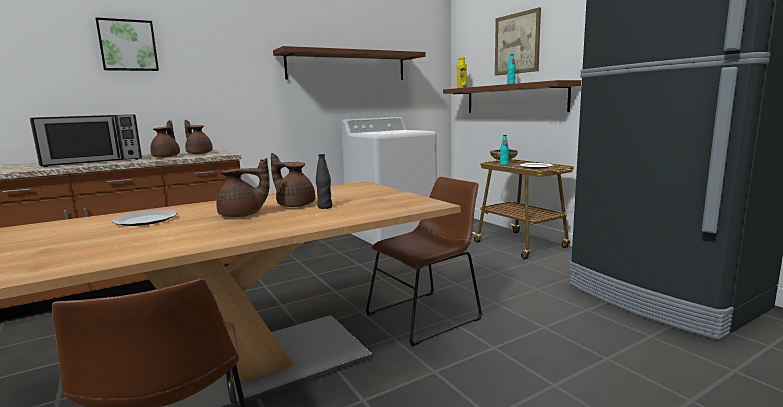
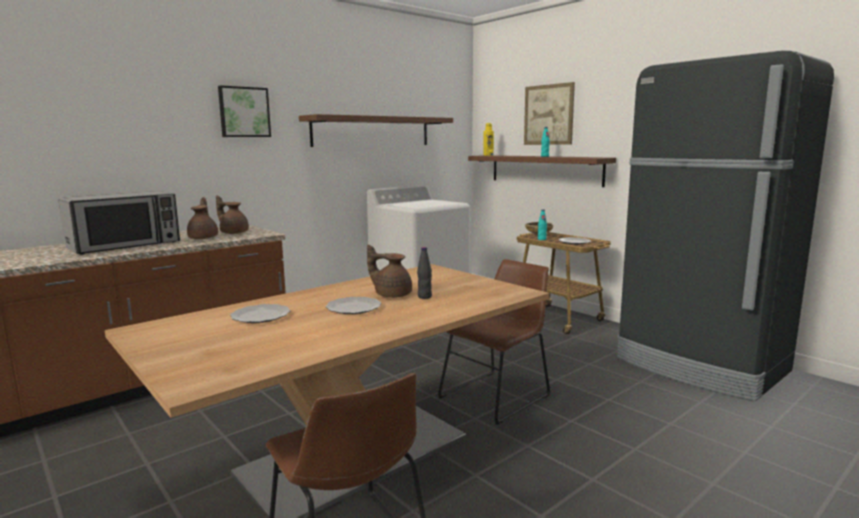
camera: 10 degrees left, 0 degrees up
(128, 45) = (149, 112): picture -> picture (244, 112)
(242, 215) = (354, 308): brown teapot -> plate

